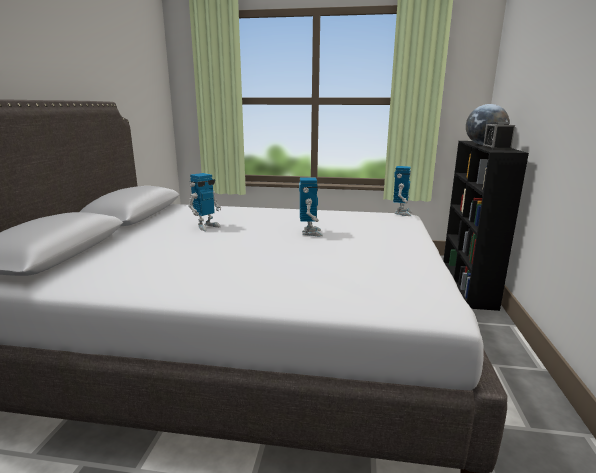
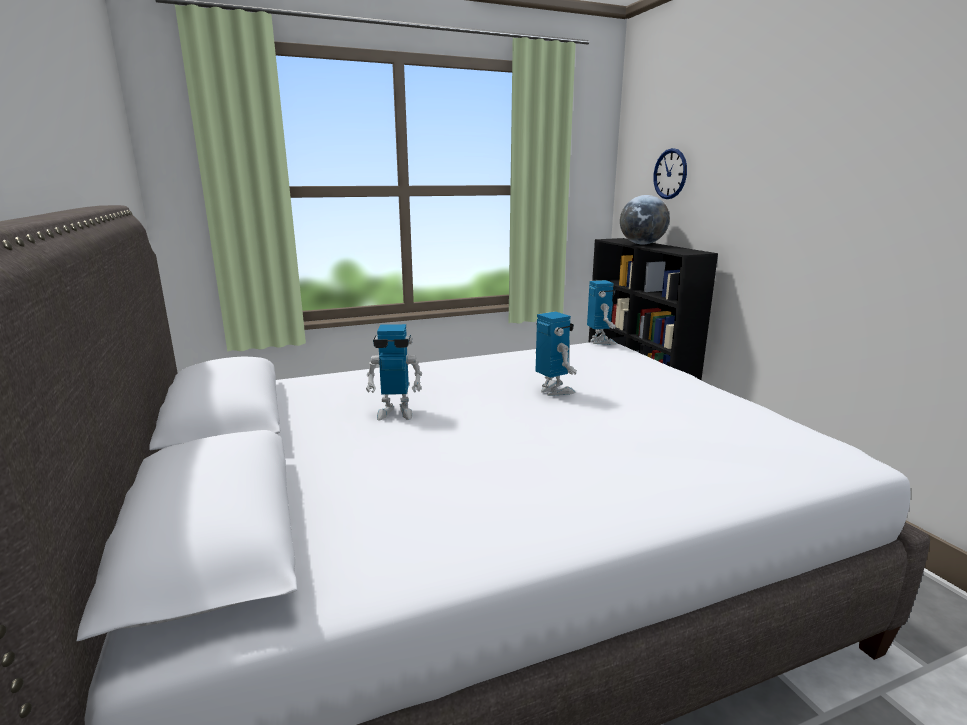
camera: 30 degrees left, 0 degrees up
(206, 226) = (395, 412): toy robot -> toy robot turned 75 degrees clockwise
(496, 148) = (672, 249): alarm clock -> none
(516, 86) = (670, 174): none -> wall clock

